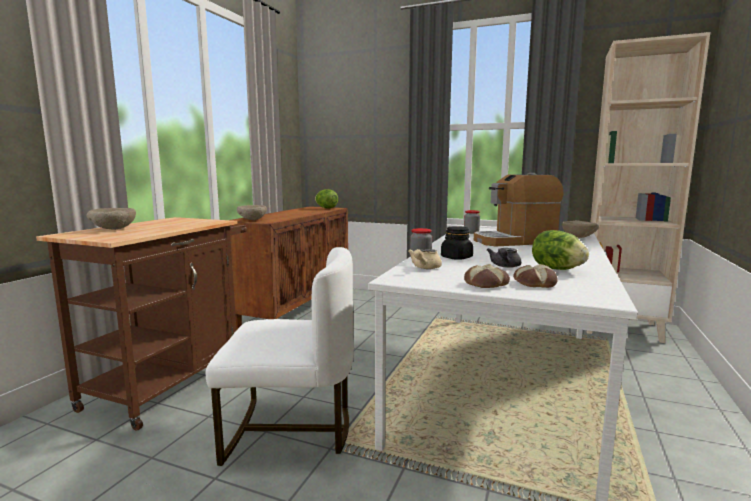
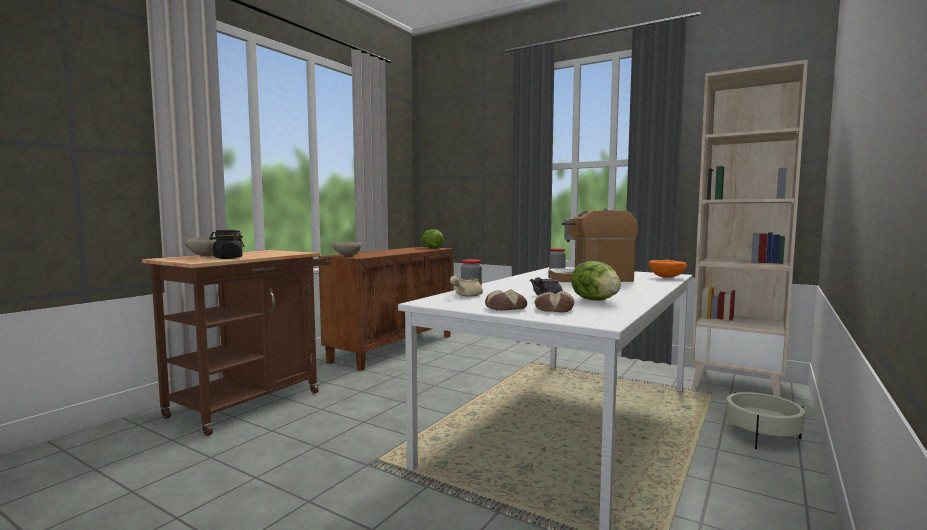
camera: 10 degrees right, 5 degrees down
(291, 430) = (338, 447): white chair -> none
(456, 258) = (508, 289): black jar -> black jar (227, 258)
(579, 237) = (667, 277): beige bowl -> orange bowl
(671, 379) = (762, 436): none -> beige planter

